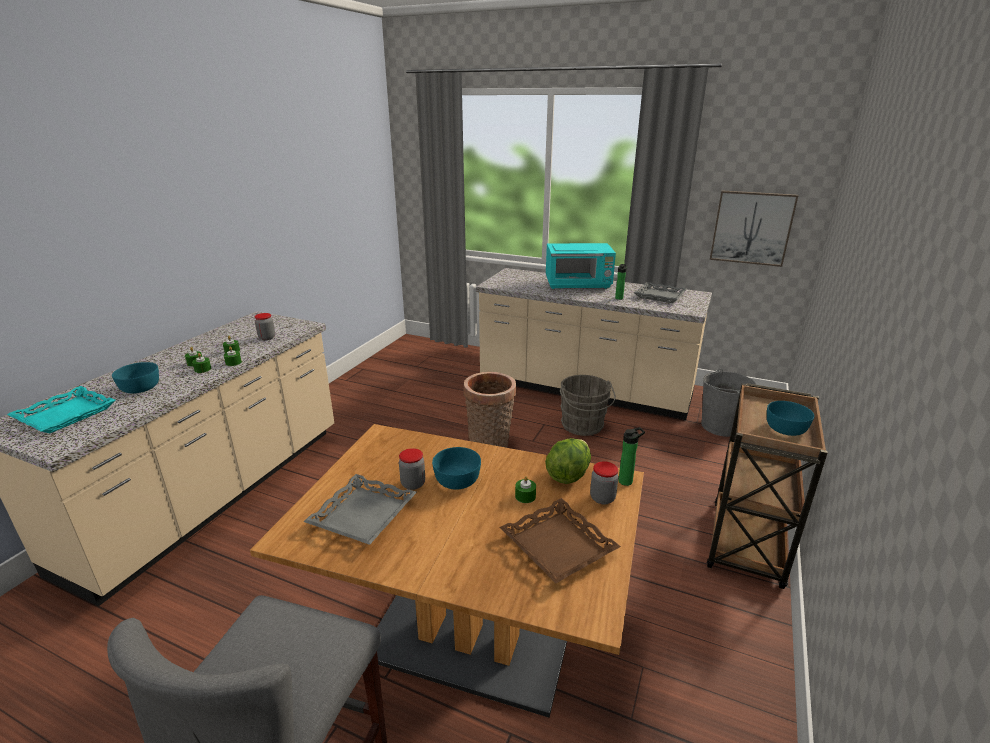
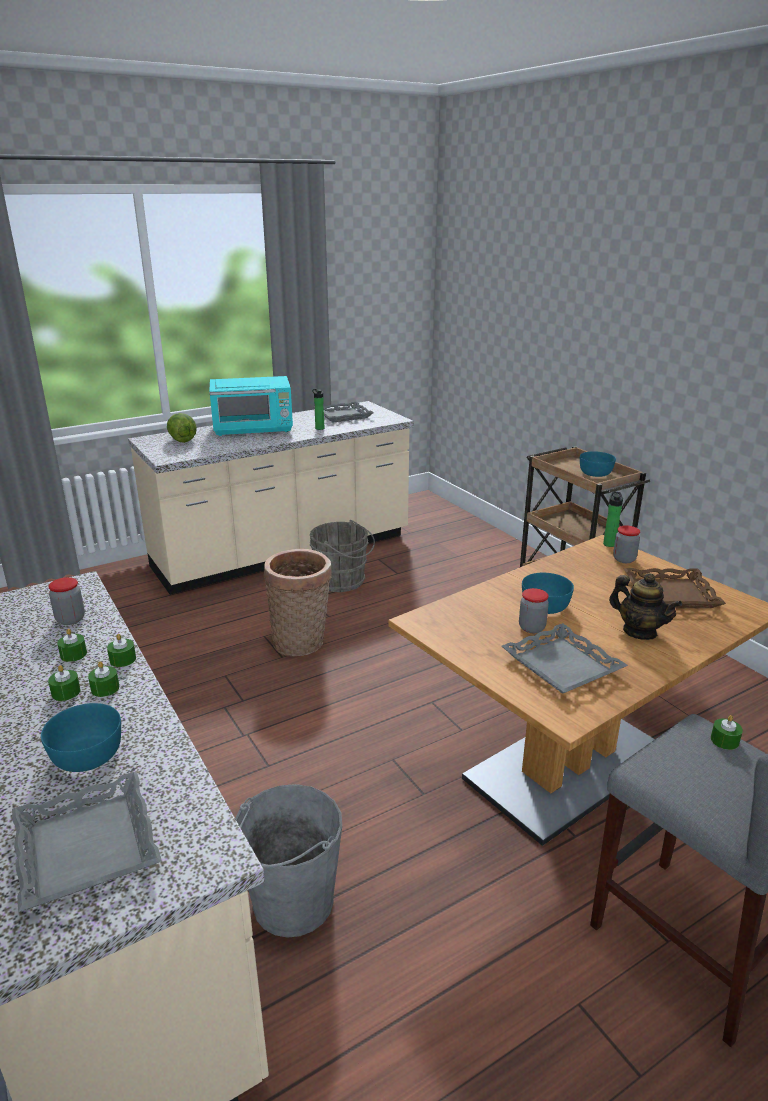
camera: 55 degrees left, 0 degrees up
(65, 414) = (85, 847): turquoise tray -> grey tray
(458, 543) = (639, 632): none -> teapot
(525, 496) = (596, 586): green candle -> green candle (724, 740)
(568, 474) = (580, 560): lettuce -> lettuce (182, 440)
(578, 285) = (254, 429): turquoise microwave -> turquoise microwave turned 45 degrees clockwise
(720, 426) = (428, 527): grey bucket -> grey bucket (292, 901)
(751, 228) = (378, 328): picture -> none

